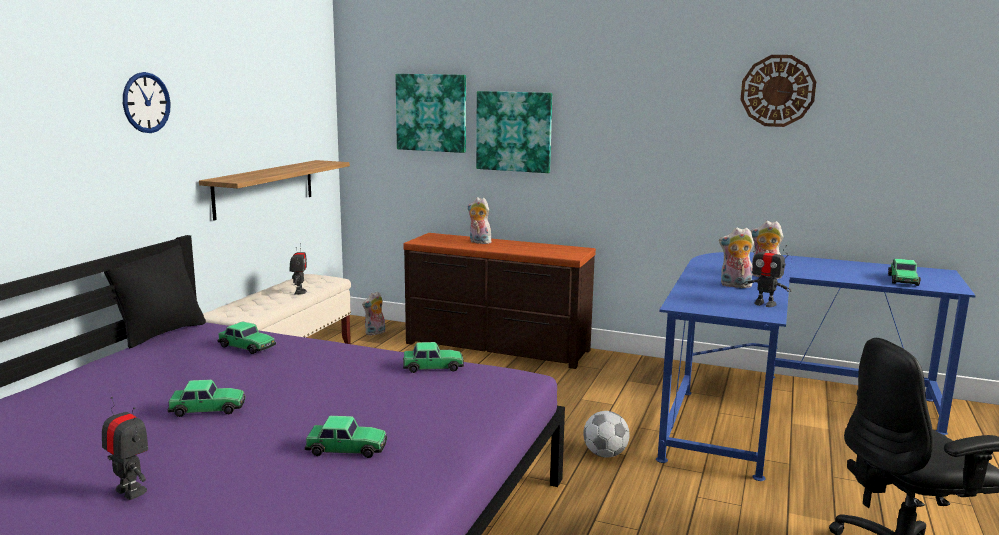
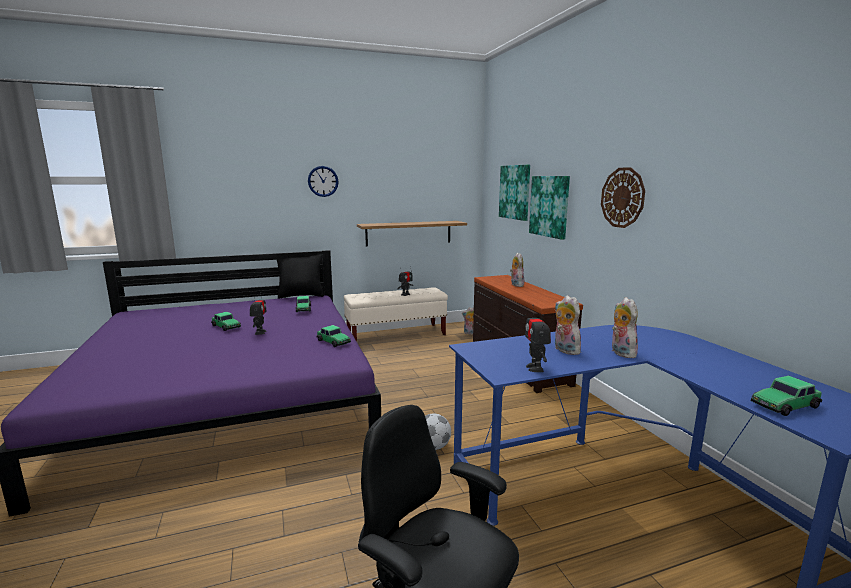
camera: 50 degrees right, 0 degrees up
(130, 491) = (138, 344): toy robot -> toy robot (260, 332)
(347, 448) = (210, 359): toy car -> none
(777, 91) = (729, 167): wall clock -> wall clock (622, 197)

